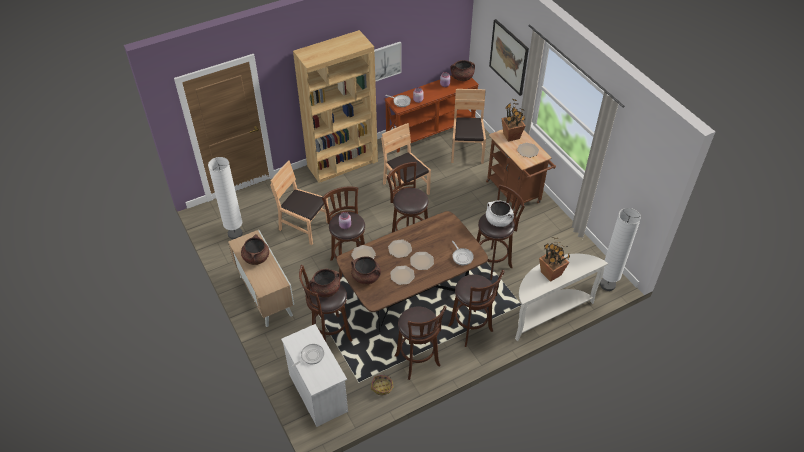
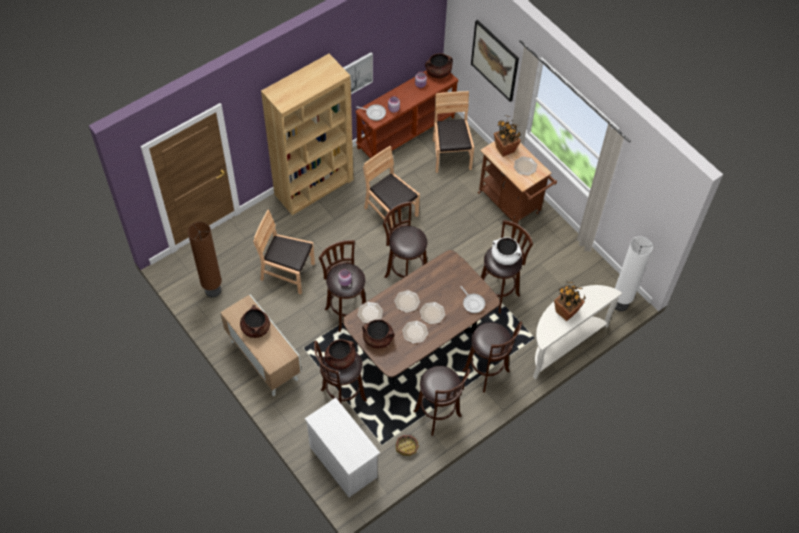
camera: 10 degrees left, 10 degrees up
(235, 234) = (213, 290): white floor lamp -> brown floor lamp
(311, 356) = (339, 433): frying pan -> none

